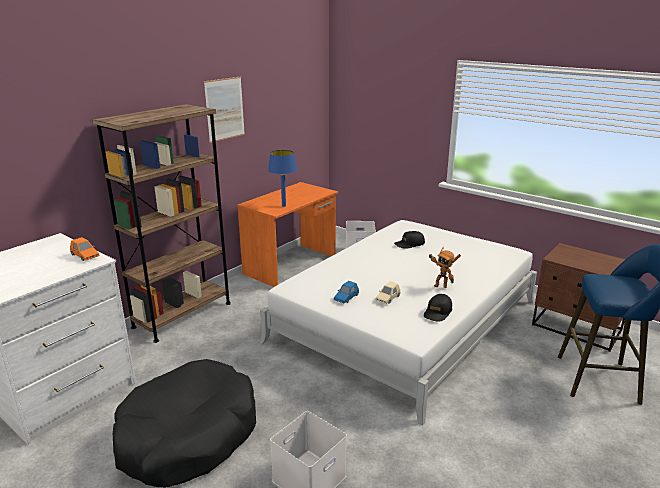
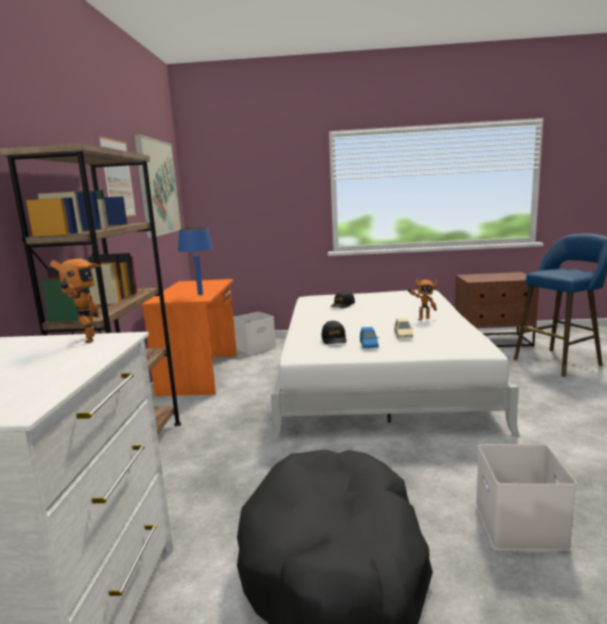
camera: 35 degrees left, 10 degrees down
(85, 256) = (86, 340): orange toy car -> toy robot
(285, 103) = (158, 187): none -> picture
(437, 312) = (458, 331): black cap -> black cap (334, 339)

